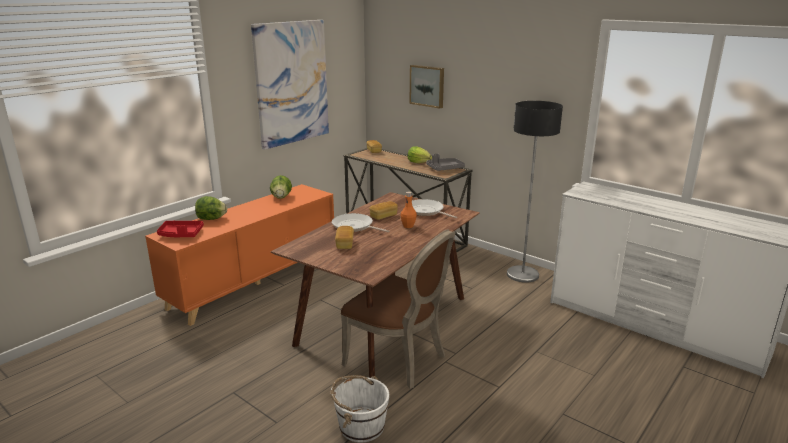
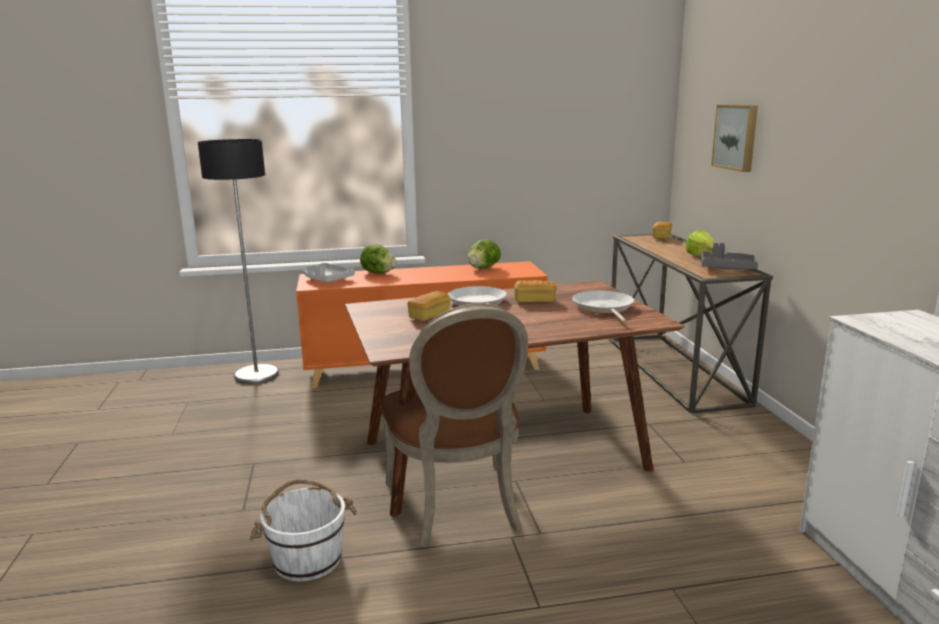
camera: 40 degrees right, 5 degrees down
(181, 234) = (327, 279): red tray -> grey tray
(291, 83) = (539, 124): picture -> none
(408, 226) = (544, 317): orange bottle -> none
(523, 275) = (802, 473): floor lamp -> floor lamp (256, 375)

